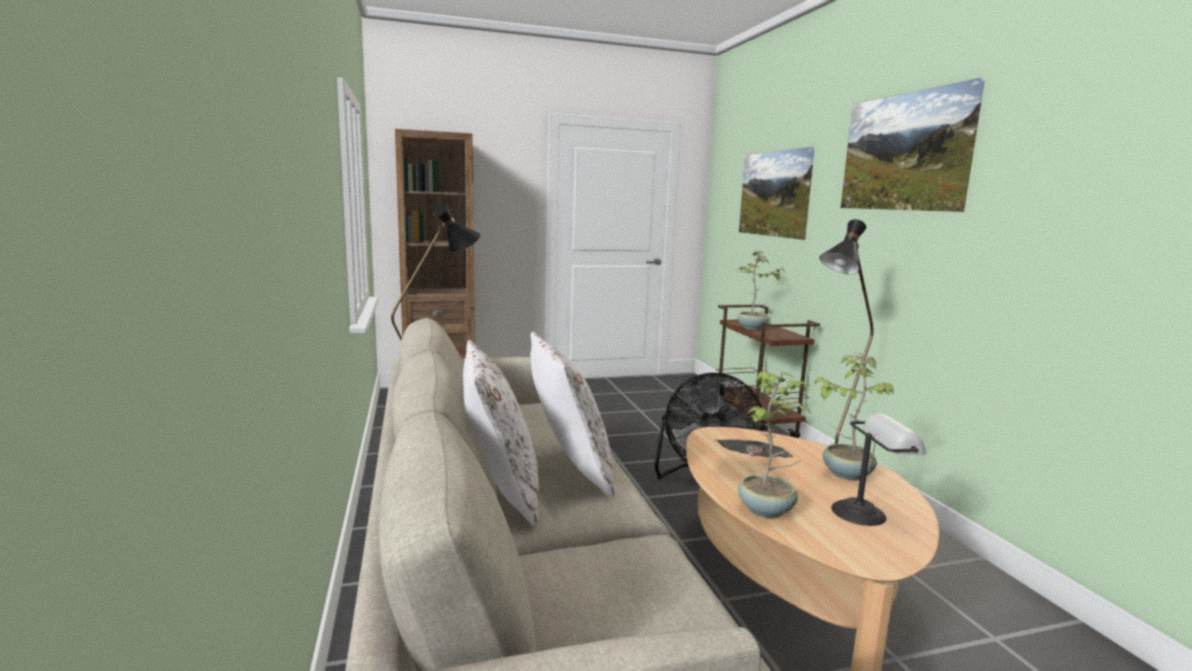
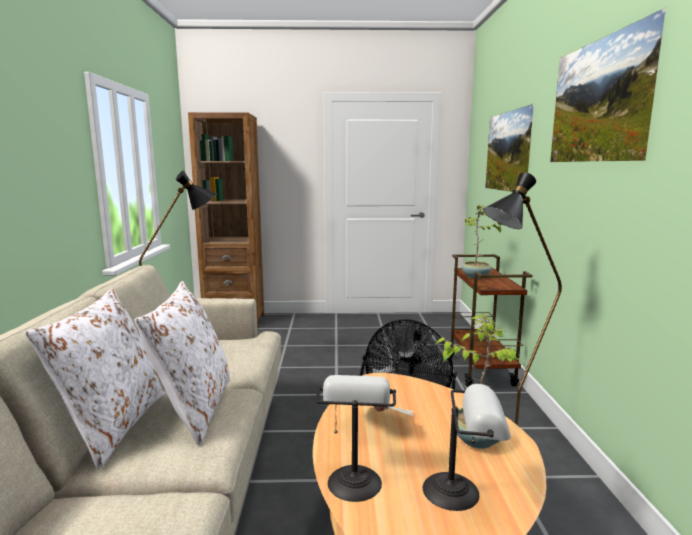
camera: 15 degrees right, 0 degrees up
(767, 510) = (353, 474): potted plant -> table lamp

